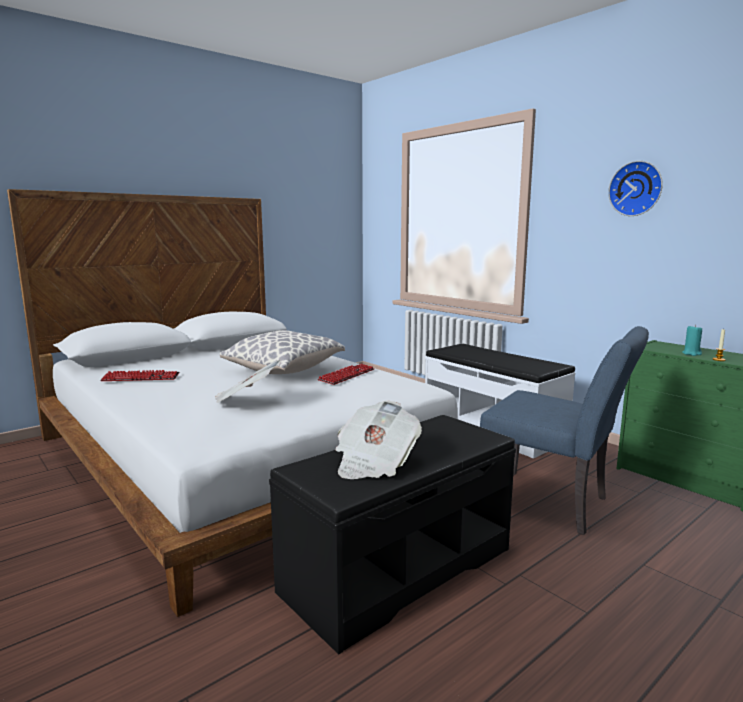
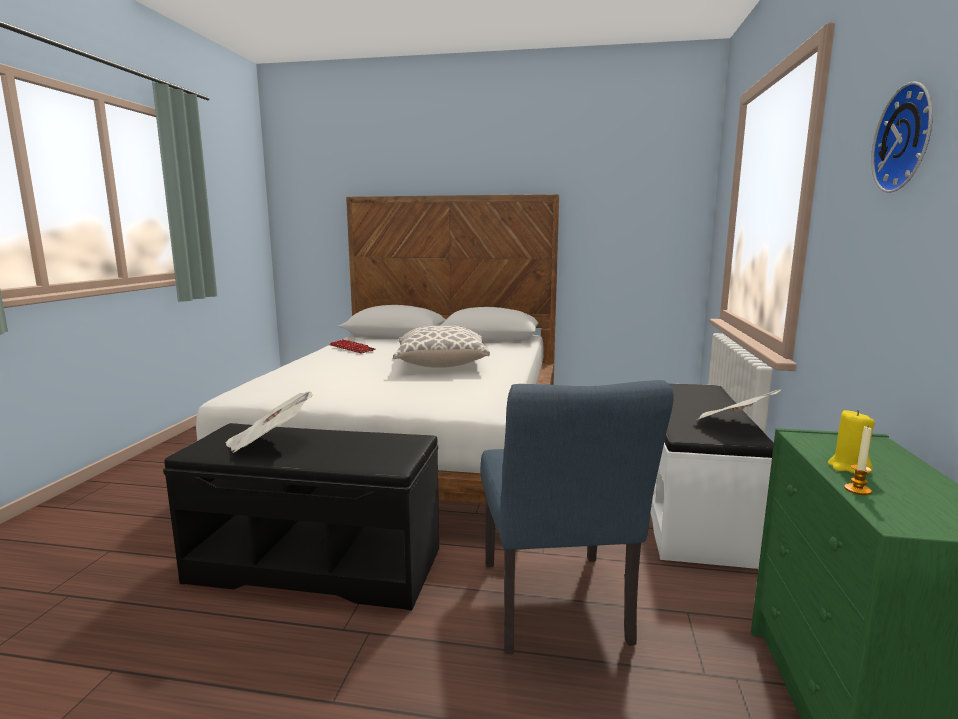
camera: 50 degrees right, 0 degrees up
(246, 399) = (338, 376): newspaper -> newspaper (732, 425)
(347, 375) = (465, 380): keyboard -> none
(691, 354) = (848, 467): turquoise candle -> yellow candle

